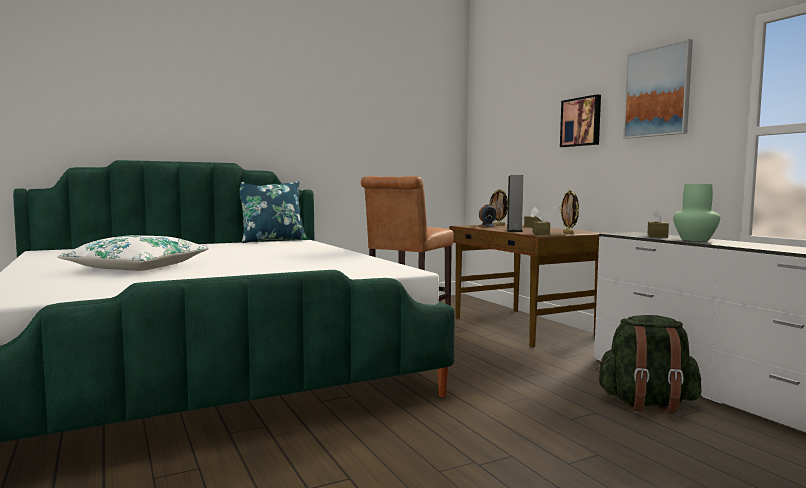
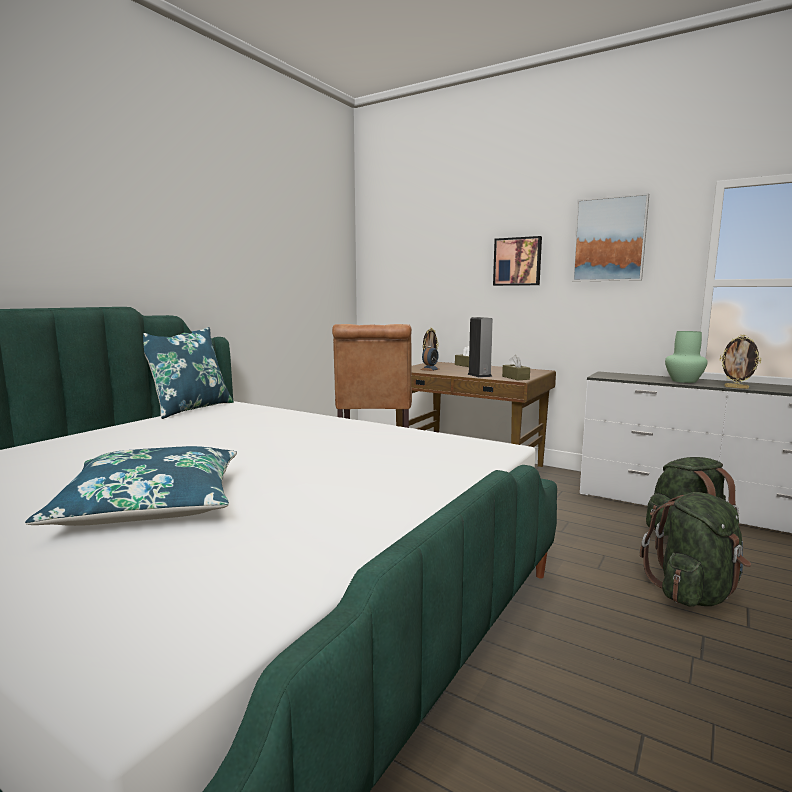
camera: 30 degrees left, 5 degrees up
(138, 267) = (151, 505): white pillow -> blue pillow
(562, 435) = (694, 593): none -> green backpack
(569, 233) = (533, 375): picture frame -> picture frame (736, 387)
(657, 236) = (639, 377): brown tissue box -> none

